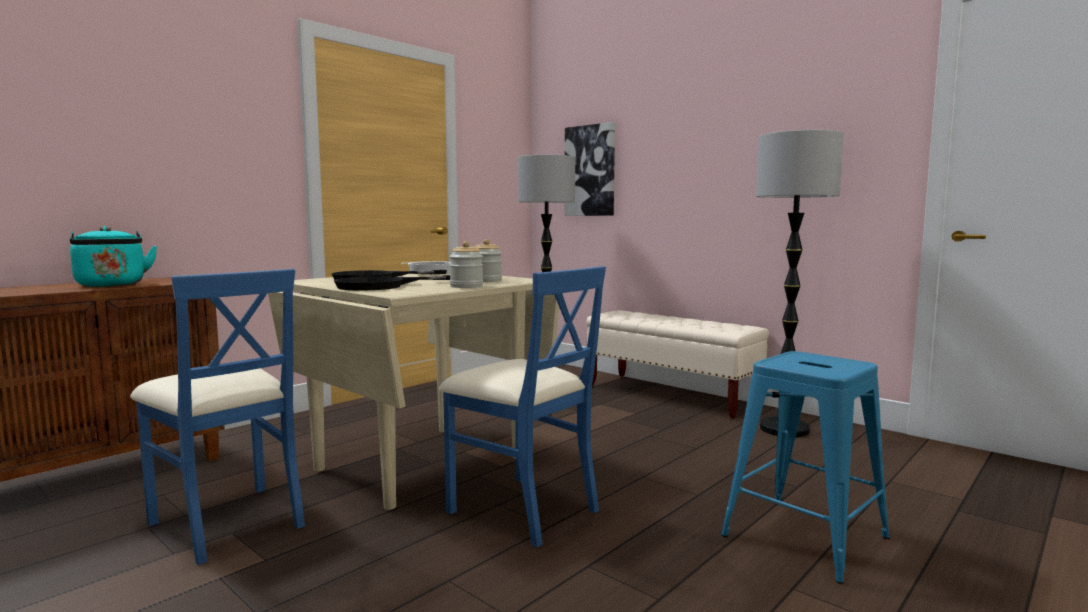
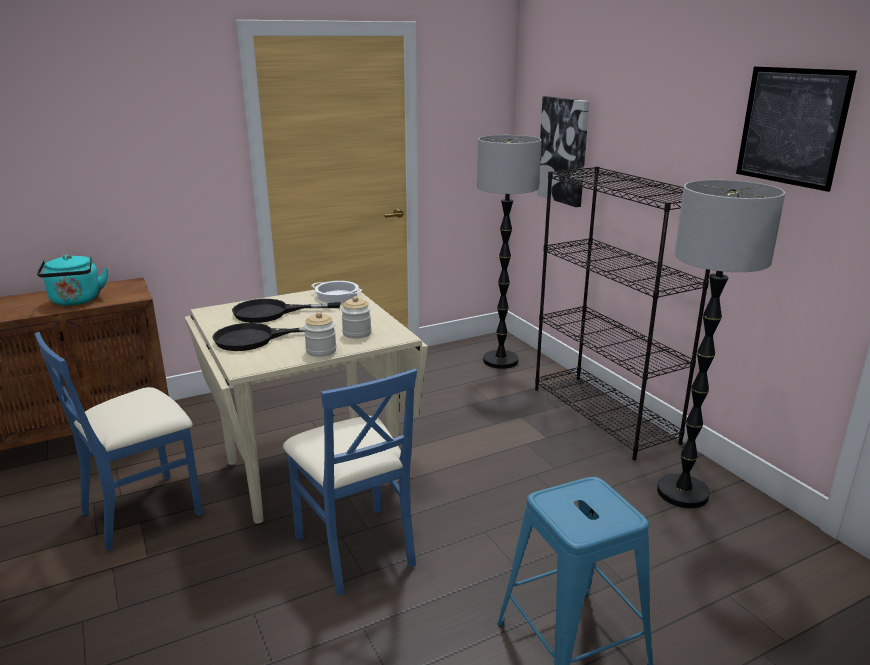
camera: 20 degrees right, 15 degrees up
(228, 522) = (143, 510): blue chair -> blue chair turned 75 degrees clockwise
(671, 395) = (604, 415): beige bench -> black bookcase
(818, 99) = (791, 126): none -> picture

